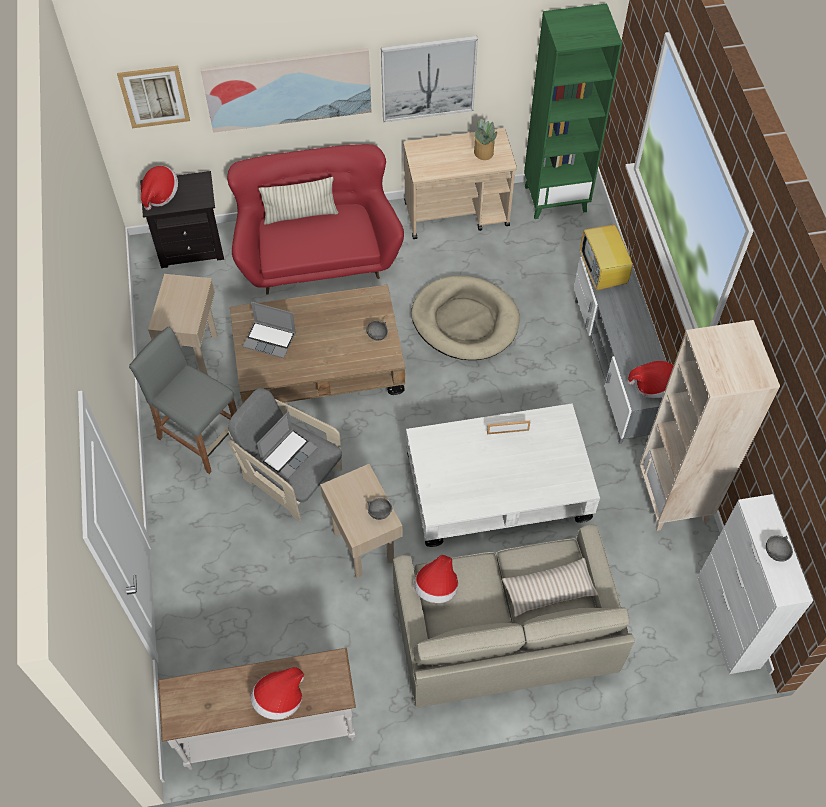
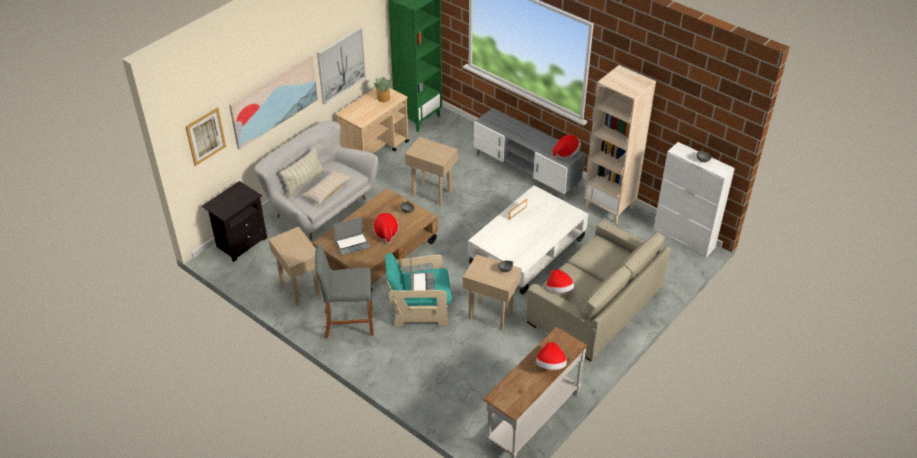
camera: 40 degrees left, 15 degrees down
(160, 195) = (222, 206): hat -> hat (386, 233)
(291, 477) = (419, 309): grey armchair -> turquoise armchair
(317, 255) = (319, 207): red sofa -> white sofa
(465, 321) = (432, 193): beige dog bed -> beige side table
(549, 590) = (609, 259): beige pillow -> beige pillow (327, 190)
(603, 273) = (493, 122): television -> none

